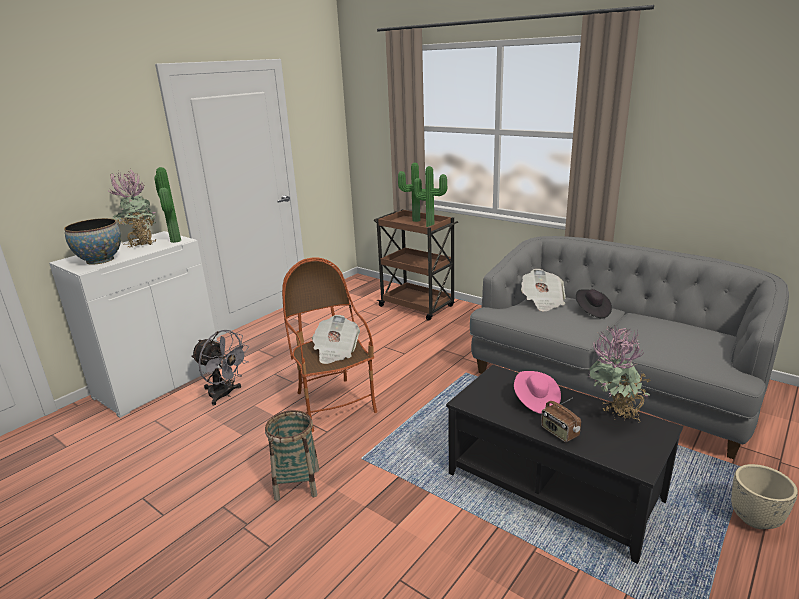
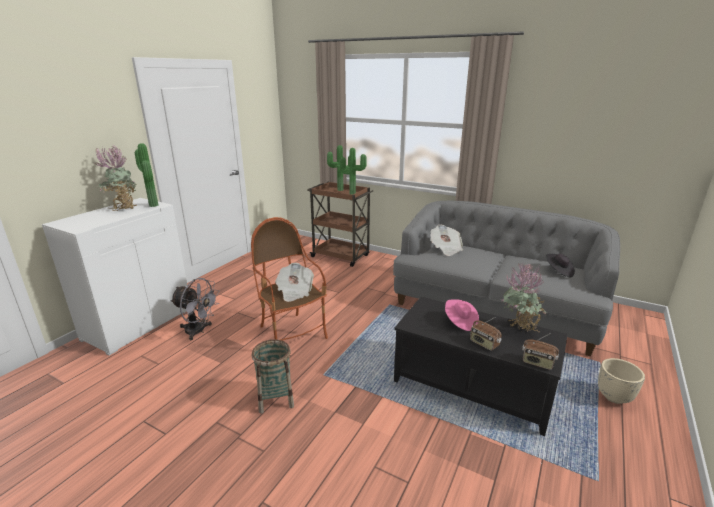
camera: 10 degrees left, 0 degrees up
(100, 260) = (90, 221): bowl -> none
(592, 311) = (482, 255): black hat -> black hat (558, 271)
(626, 463) = (537, 363): none -> radio

